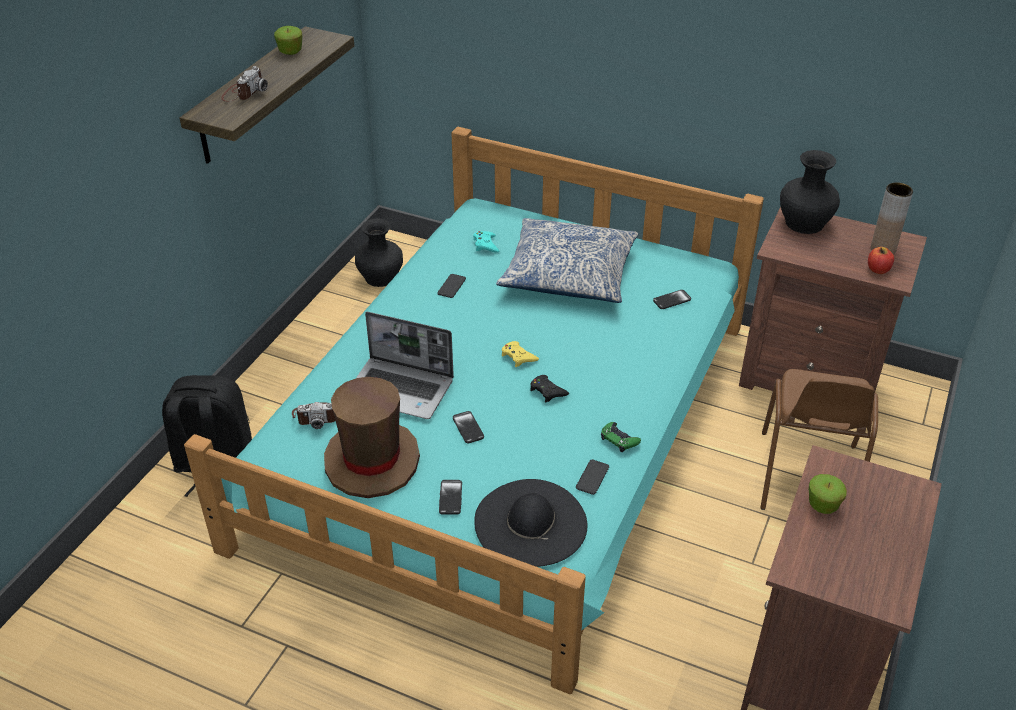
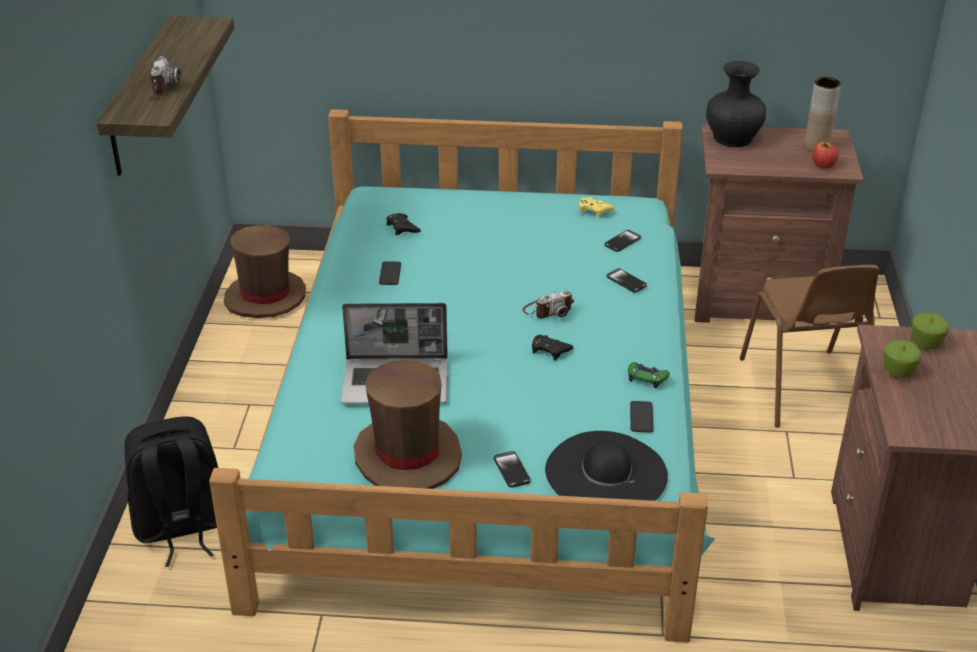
camera: 20 degrees left, 5 degrees down
(290, 51) = (174, 41): apple -> apple (926, 343)
(316, 416) = (320, 428): camera -> camera (548, 310)
(380, 277) = (265, 297): black vase -> brown hat
(468, 428) = (490, 402): phone -> phone (626, 281)
(485, 245) = (402, 227): turquoise game controller -> black game controller
(518, 357) = (501, 325): yellow game controller -> yellow game controller (594, 210)
(568, 274) = (505, 238): pillow -> none

